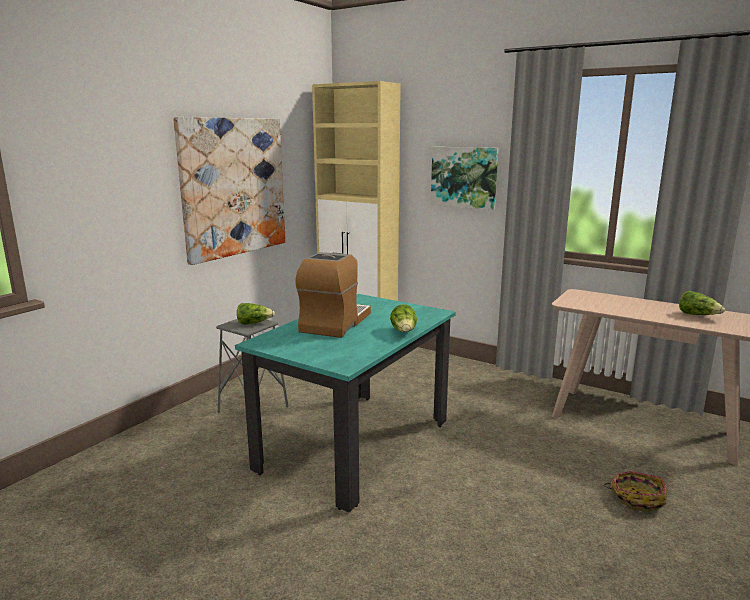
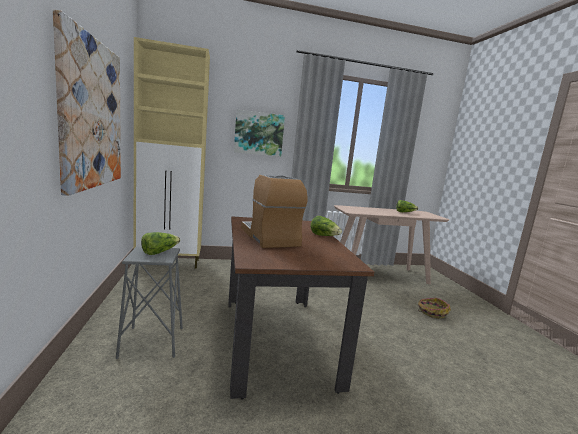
camera: 45 degrees left, 5 degrees down
(355, 445) = (276, 339): turquoise dining table -> brown dining table

